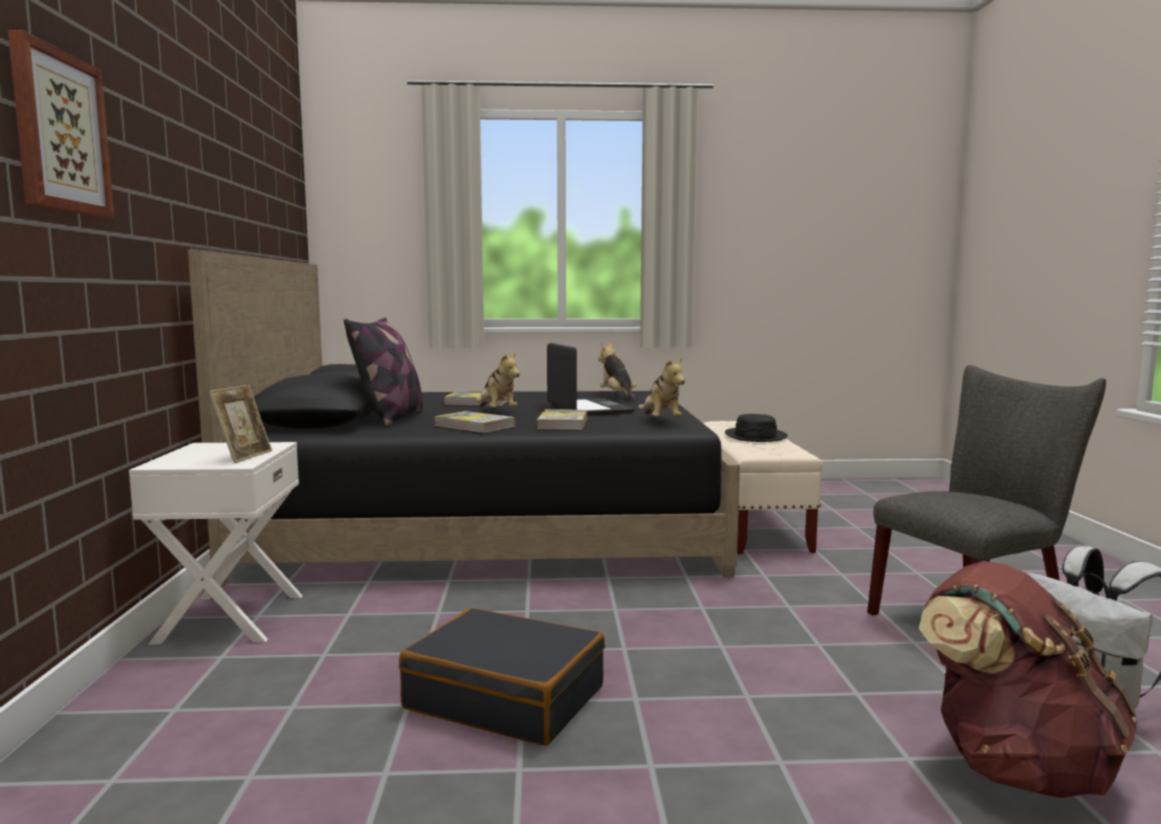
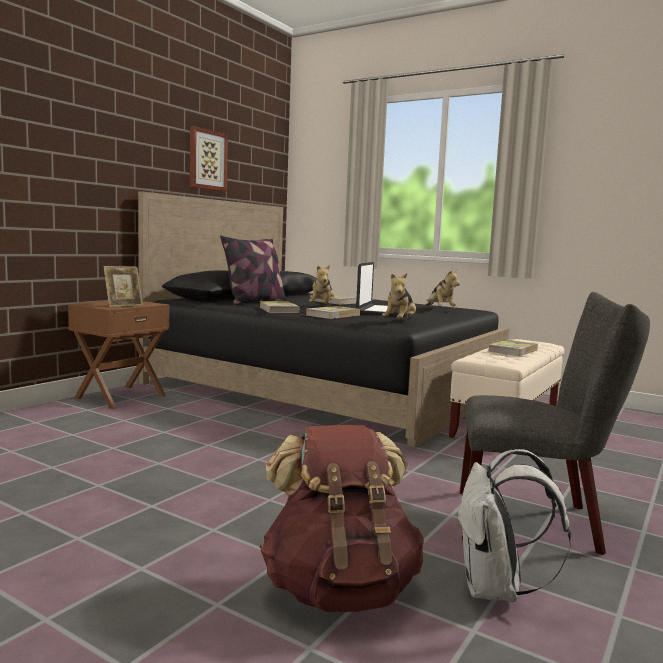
camera: 35 degrees right, 0 degrees up
(59, 132) = (39, 130): picture -> picture (207, 160)
(229, 618) = (120, 397): white nightstand -> brown nightstand
(506, 697) = (155, 459): black suitcase -> none
(617, 396) = (440, 309): plush toy -> plush toy turned 150 degrees clockwise
(755, 436) = (513, 350): black hat -> book

